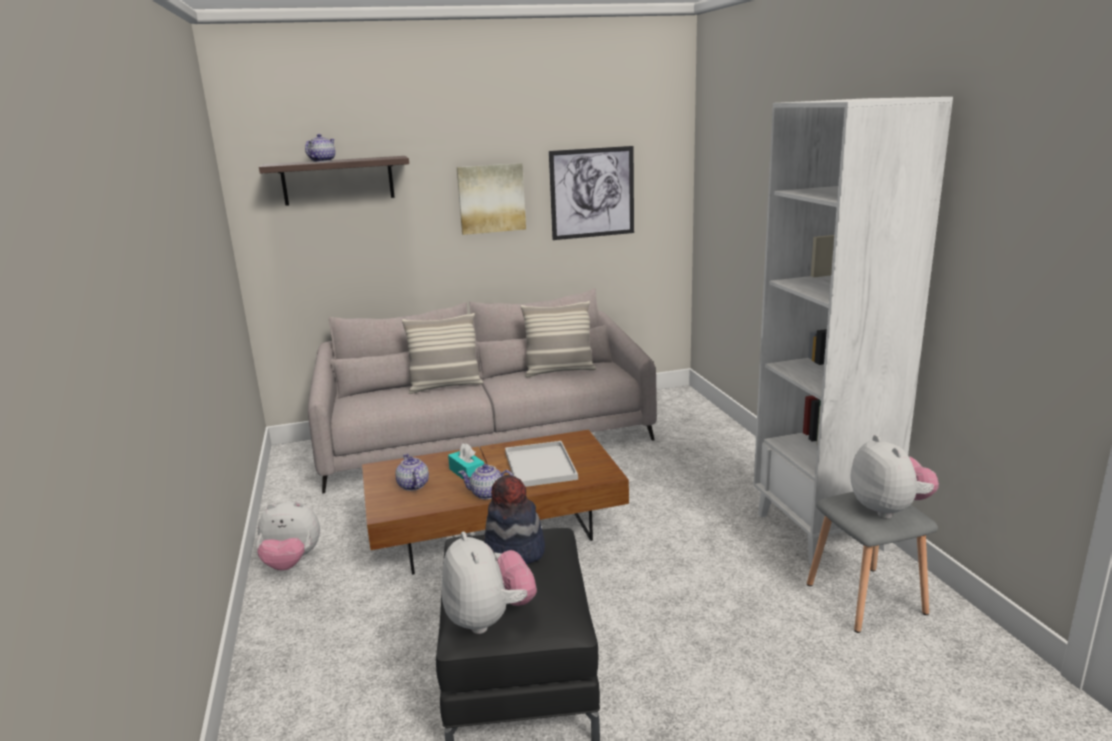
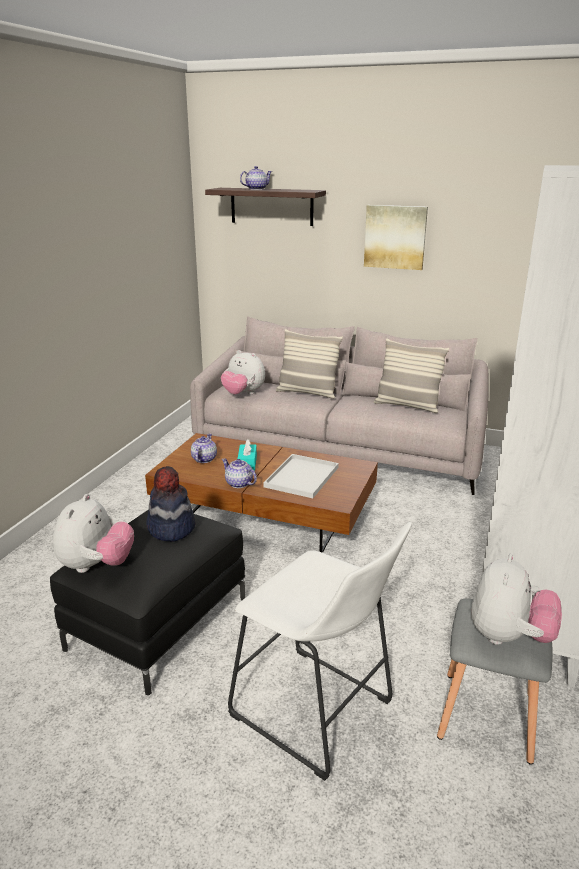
camera: 35 degrees right, 5 degrees up
(291, 562) = (129, 486): plush toy -> plush toy (243, 394)
(592, 193) = (496, 244): picture -> none
(758, 667) = (317, 714): none -> white stool

